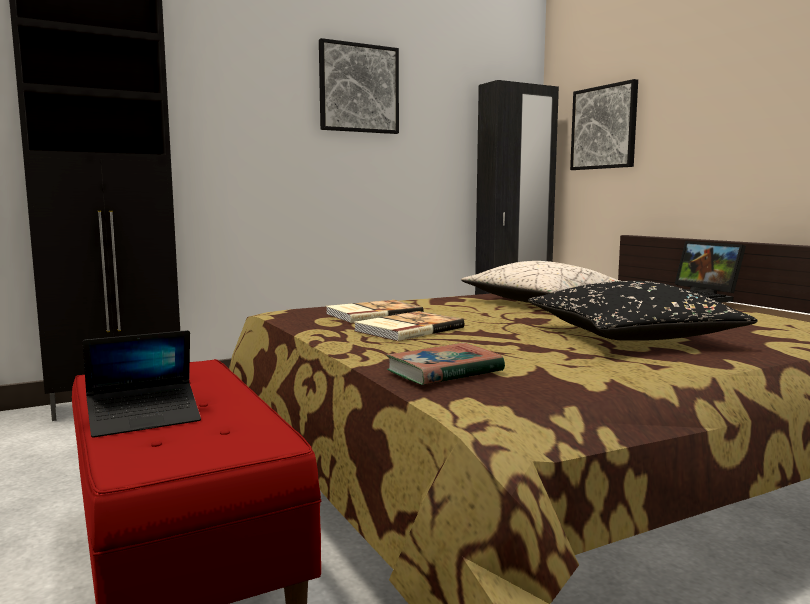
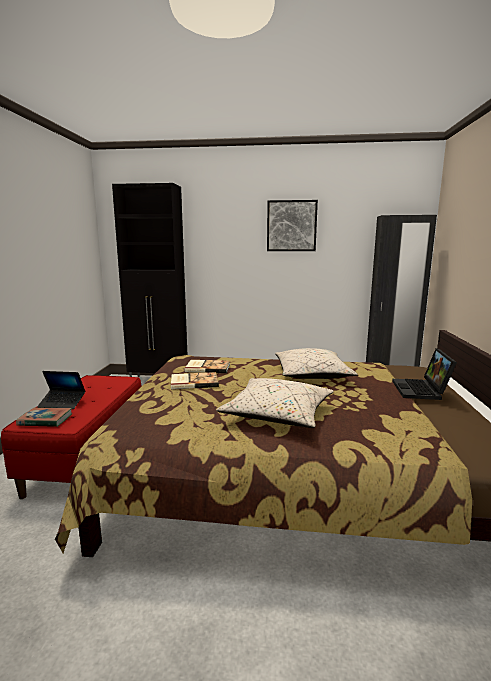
camera: 35 degrees right, 5 degrees up
(444, 371) = (141, 413): book -> book (45, 420)
(604, 127) = (457, 247): picture -> none
(632, 337) = (277, 414): black pillow -> beige pillow

